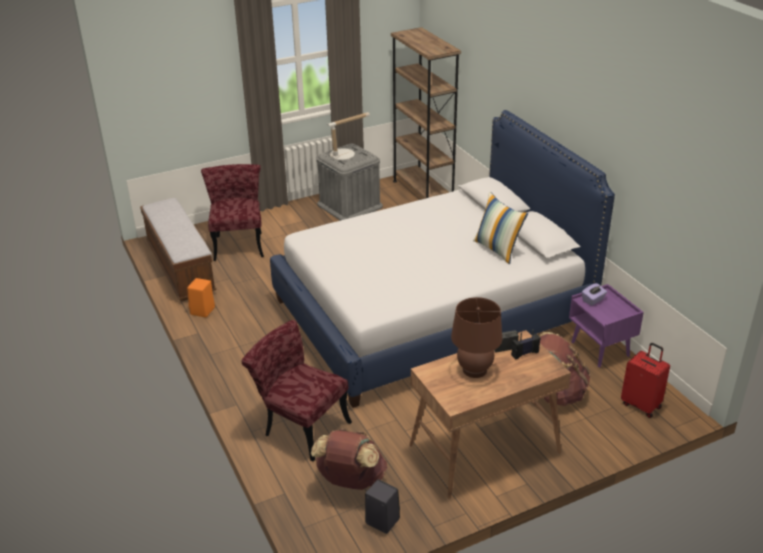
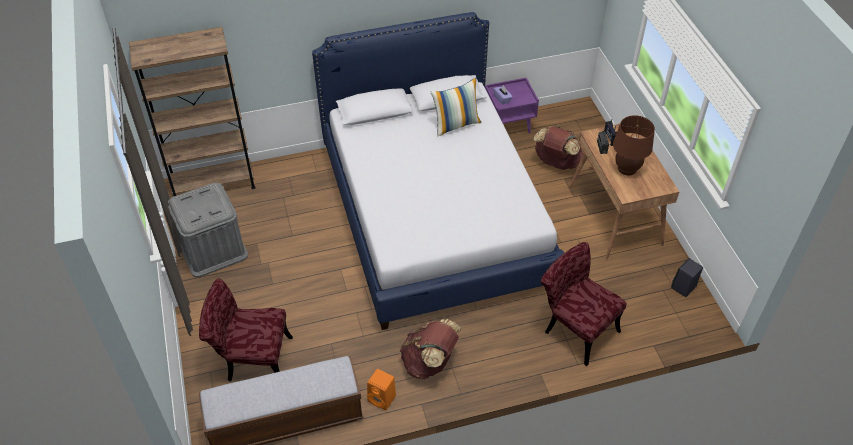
camera: 80 degrees left, 15 degrees up
(300, 426) = (575, 328): red chair -> red chair turned 90 degrees clockwise
(345, 154) = (199, 207): table lamp -> none
(350, 481) = (642, 301): brown backpack -> brown backpack (429, 363)
(641, 405) = (575, 123): red suitcase -> none

